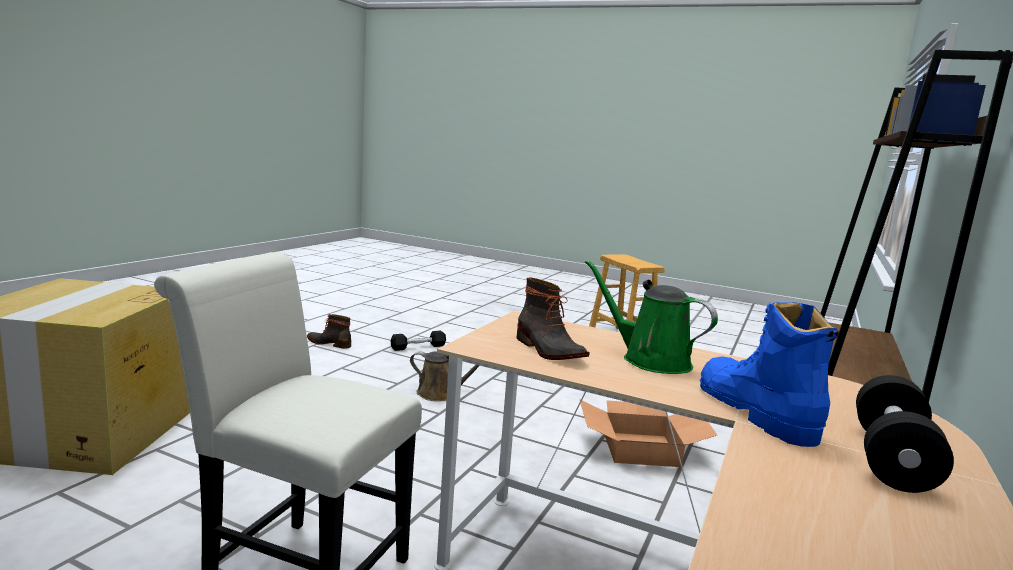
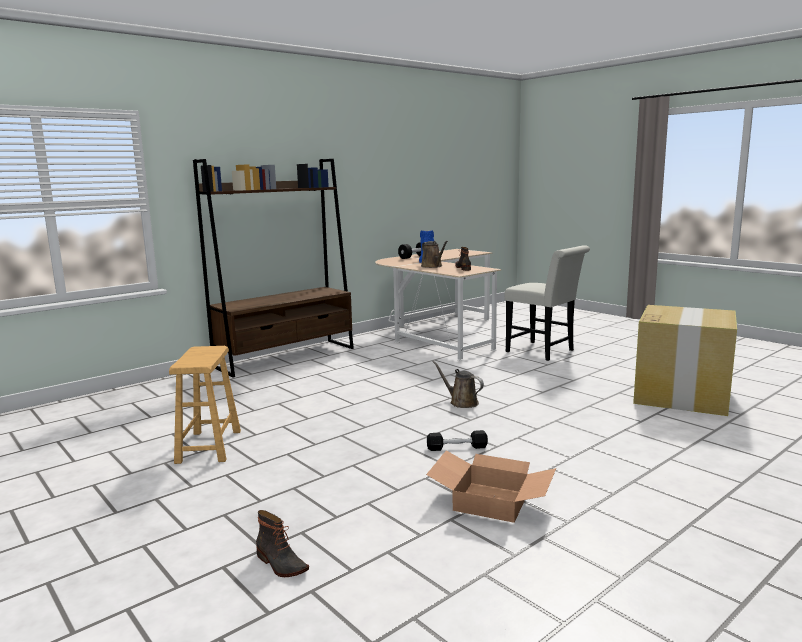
camera: 155 degrees left, 0 degrees up
(329, 343) = (552, 459): boot -> boot (280, 564)
(641, 448) = (366, 369): cardboard box -> cardboard box (489, 502)
(650, 360) = (432, 266): green watering can -> brown watering can

